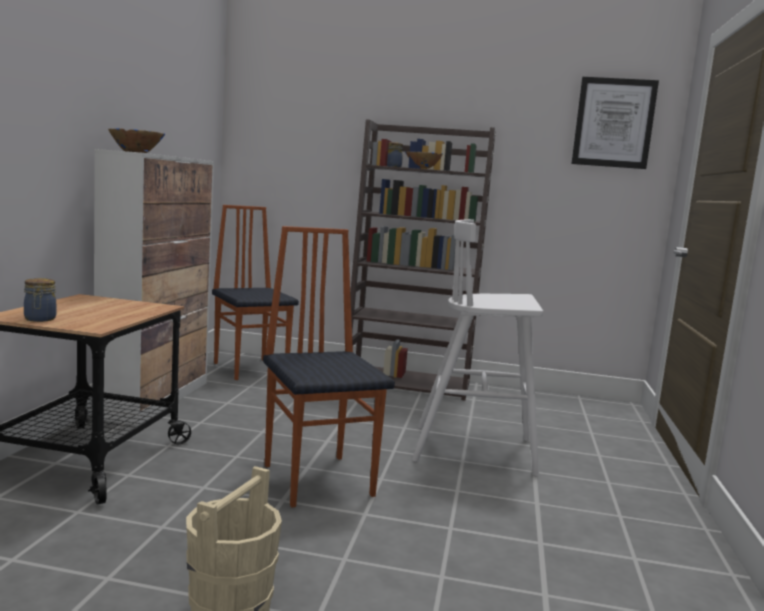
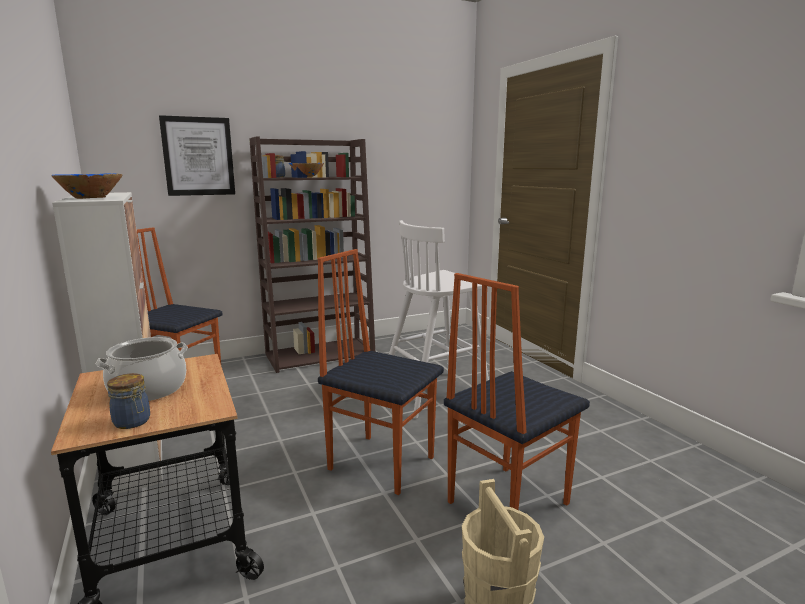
camera: 35 degrees left, 5 degrees up
(90, 309) = (148, 389): none -> cooking pot
(384, 559) = (506, 502): none -> chair
(613, 123) = (431, 130): picture -> picture (198, 156)

